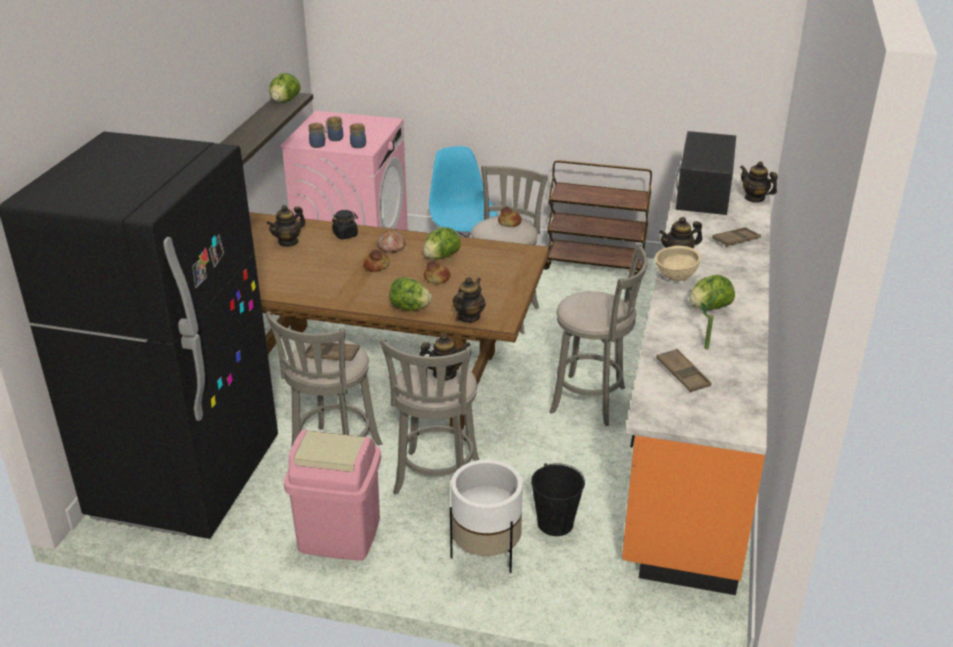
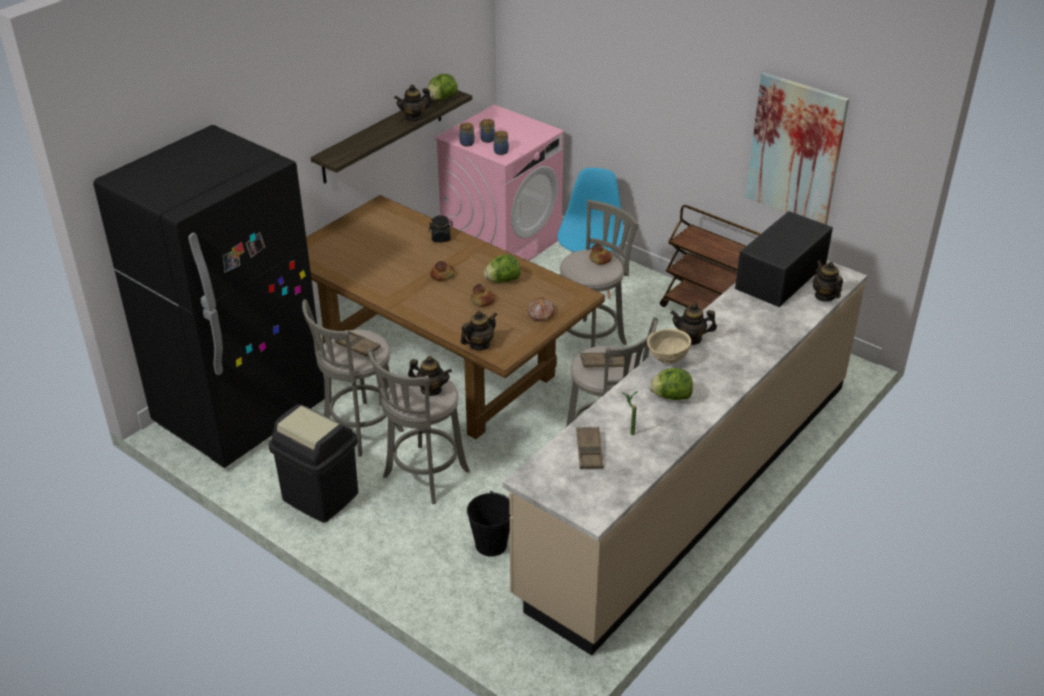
camera: 25 degrees right, 5 degrees up
(288, 242) = (390, 233): teapot -> teapot (414, 117)
(339, 535) = (320, 497): pink trash can -> black trash can
(391, 247) = (469, 259): bread -> bread (540, 314)
(409, 308) = (439, 323): lettuce -> none
(486, 553) = (419, 549): white planter -> none
(663, 79) = (795, 149): none -> picture
(693, 410) = (690, 484): orange counter -> beige counter
(735, 240) = (761, 336): brown tray -> brown tray (604, 363)

